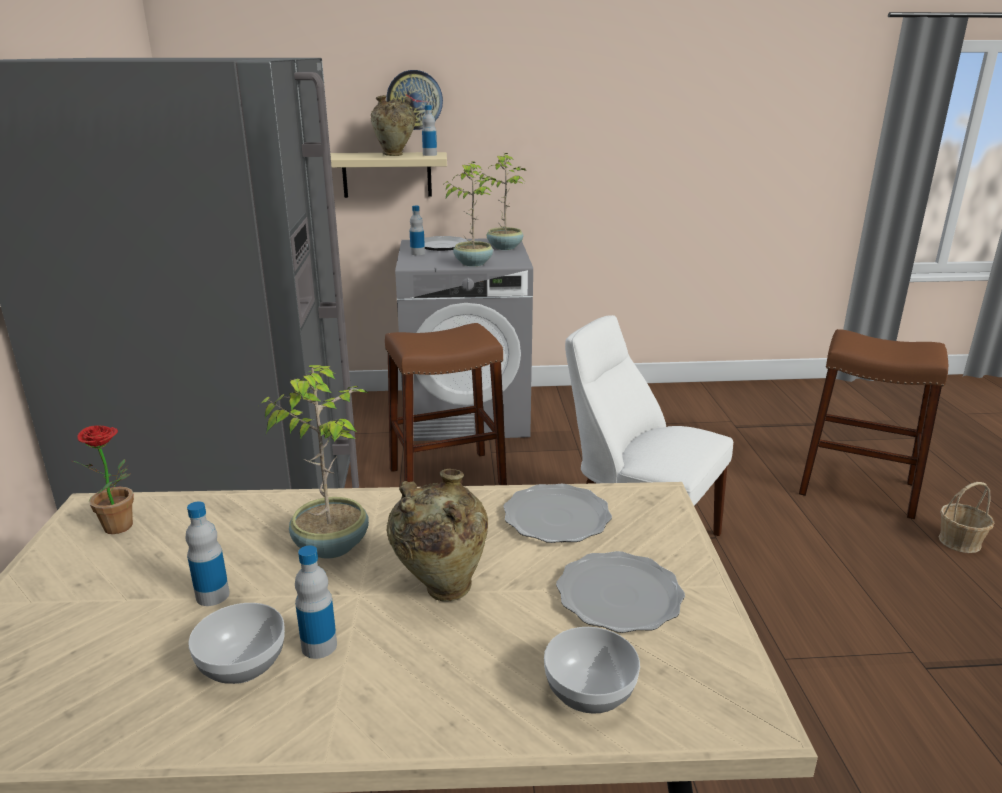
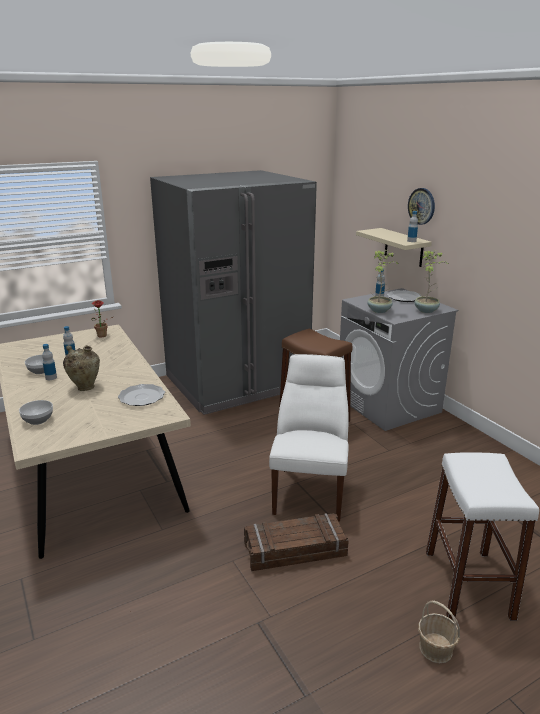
camera: 65 degrees right, 0 degrees up
(331, 544) = (105, 365): potted plant -> none
(395, 155) = (396, 237): beige vase -> none
(619, 595) = (92, 417): plate -> none
(774, 589) = (295, 550): none -> crate
(856, 488) = (468, 584): brown stool -> white stool

